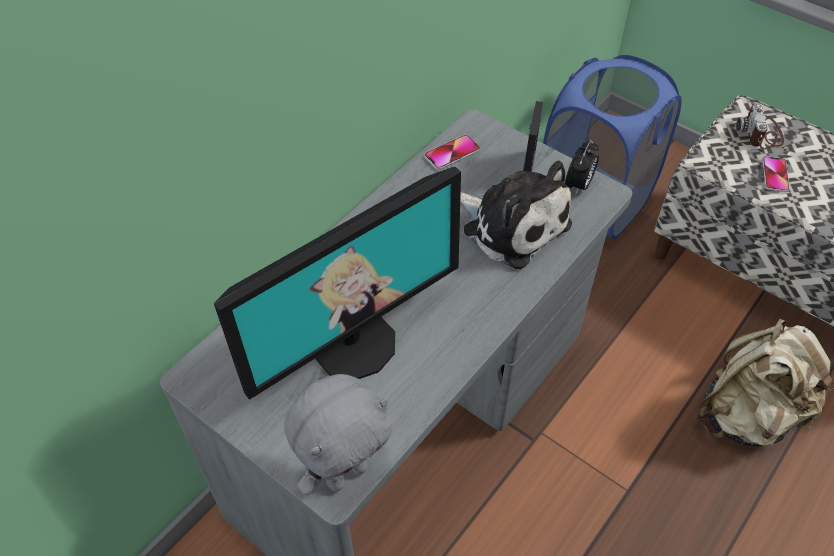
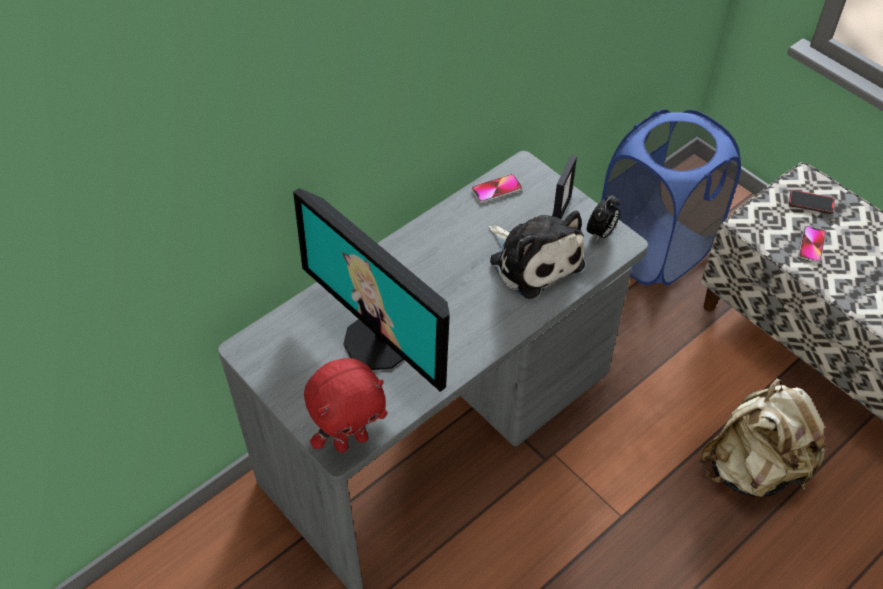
camera: 10 degrees right, 0 degrees up
(346, 473) = (351, 440): grey plush toy -> red plush toy
(355, 344) = (378, 342): monitor -> monitor turned 75 degrees clockwise
(761, 134) = (811, 203): camera -> phone

